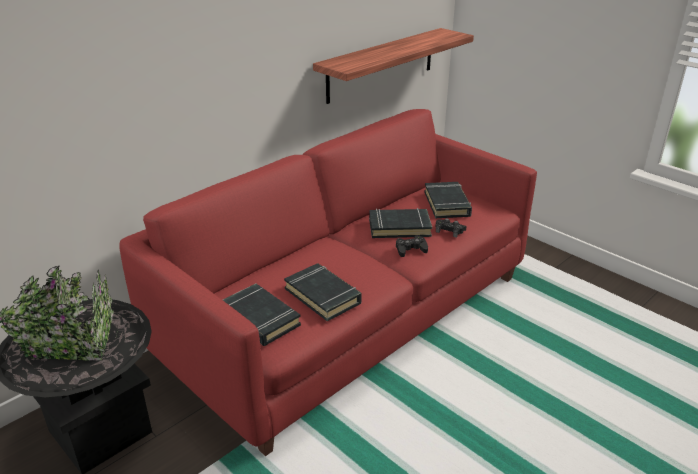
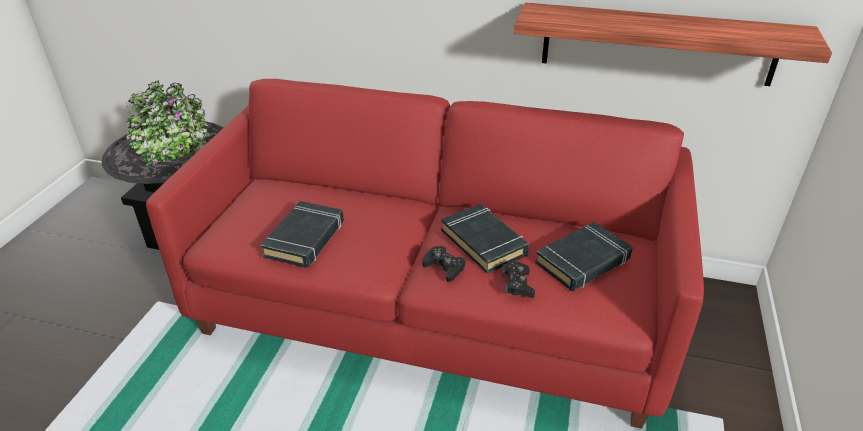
camera: 60 degrees right, 5 degrees up
(259, 319) = (244, 217): black book -> none

